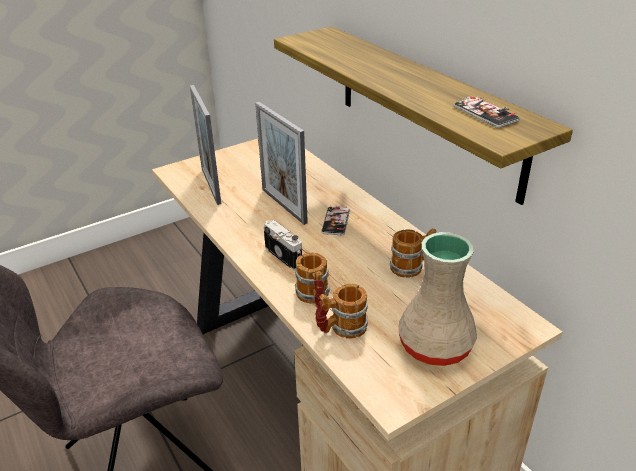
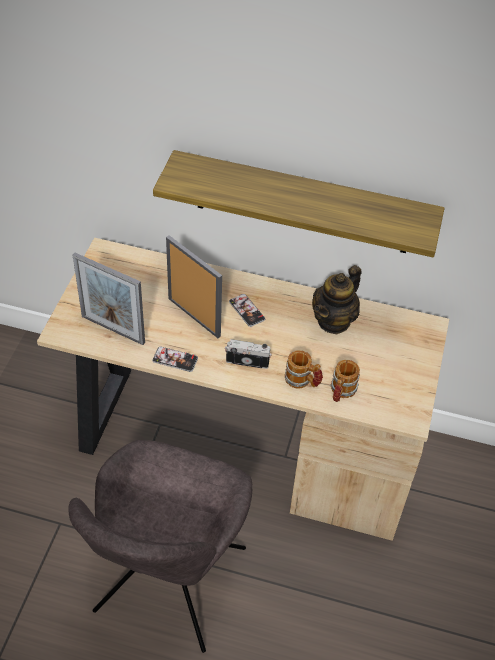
camera: 45 degrees left, 15 degrees up
(284, 206) = (194, 317): picture frame -> picture frame turned 150 degrees counterclockwise
(413, 267) = (334, 321): mug -> teapot
(434, 345) = (398, 370): beige vase -> none
(485, 113) = (390, 215): phone -> phone (175, 359)

